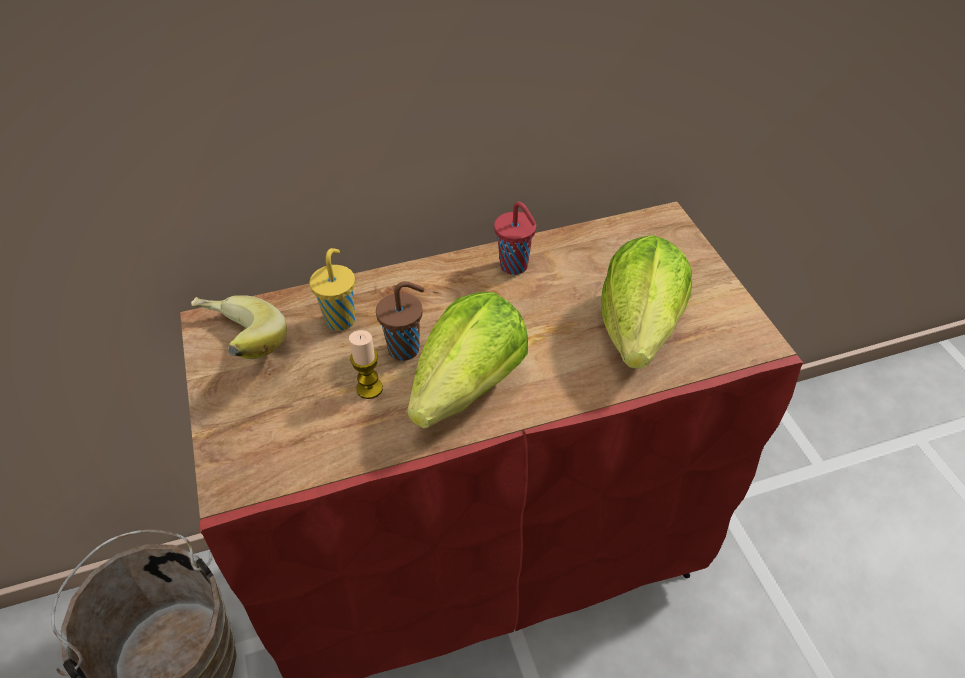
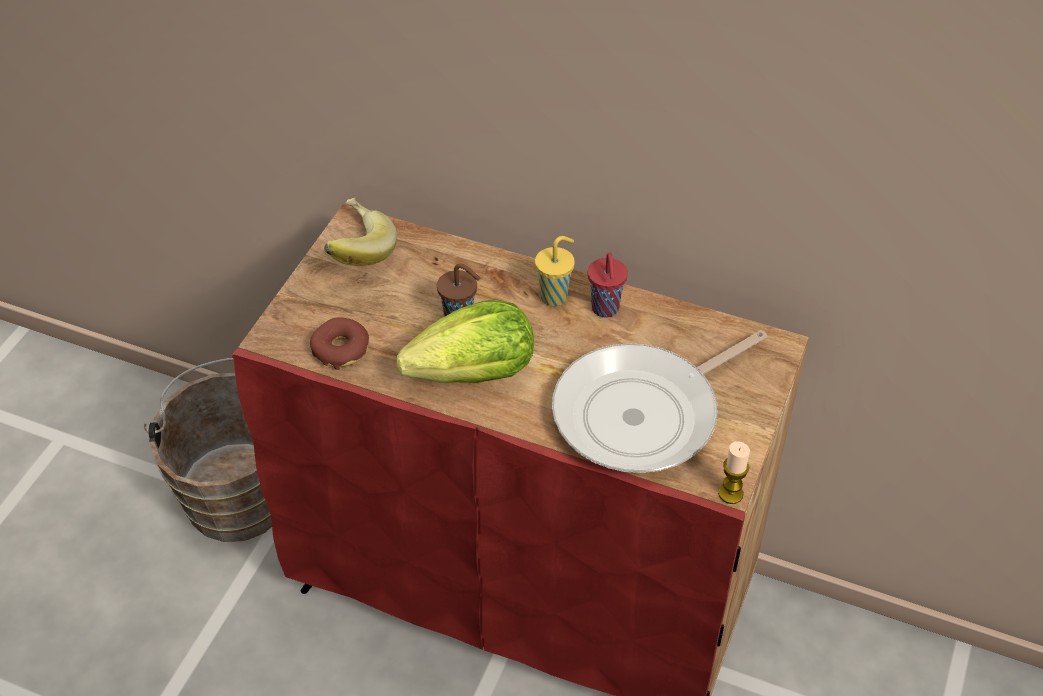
camera: 40 degrees right, 0 degrees up
(318, 447) = (341, 349): none -> donut
(341, 319) = (439, 272): yellow cup -> yellow cup (555, 296)
(369, 388) = (409, 333): candle -> candle (730, 493)
(639, 328) = (643, 414): lettuce -> frying pan

